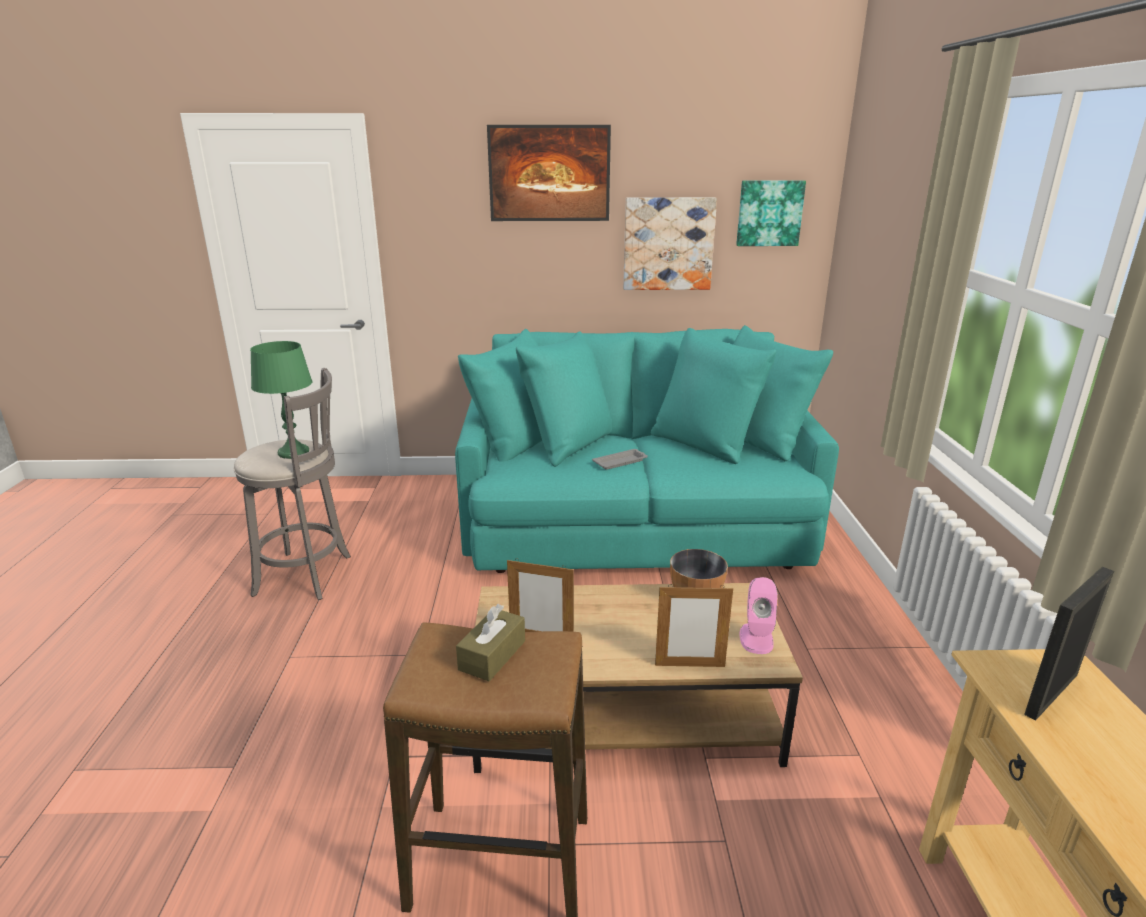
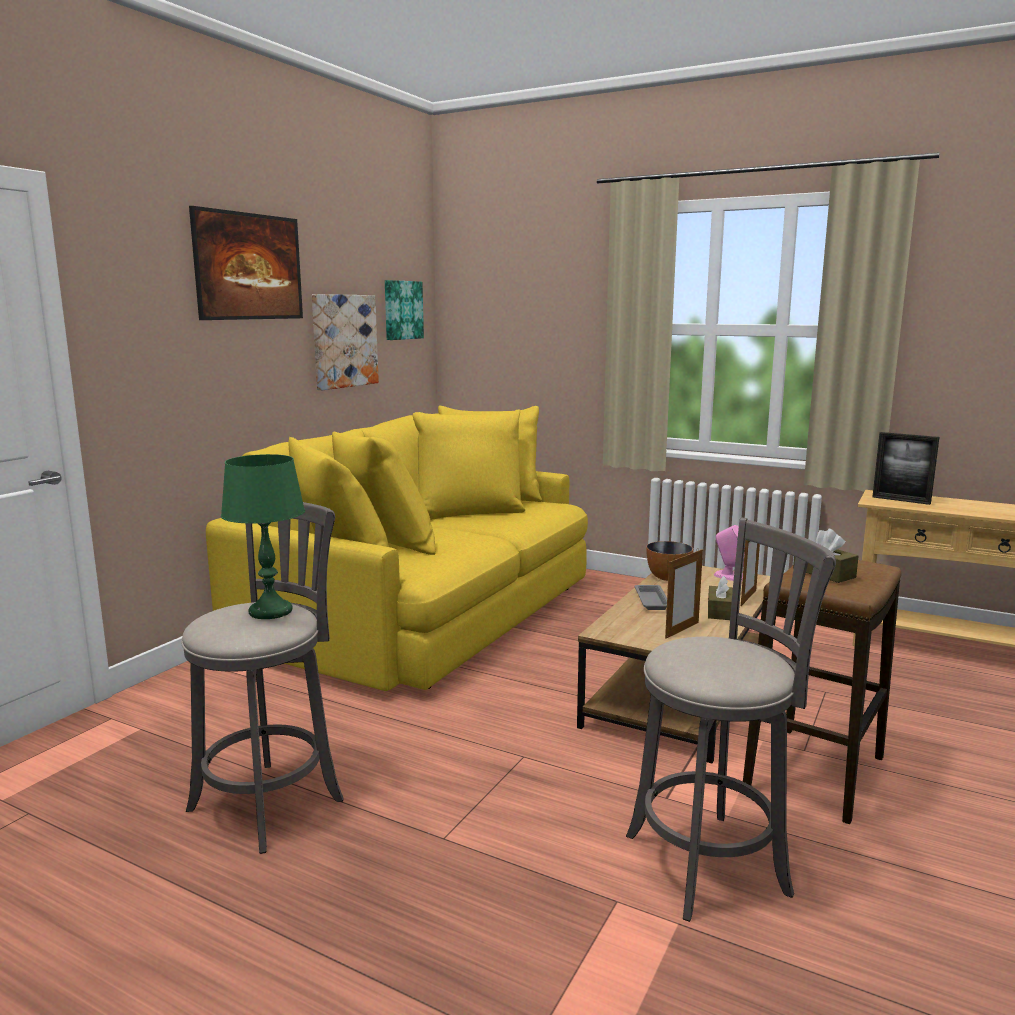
camera: 60 degrees left, 10 degrees down
(301, 813) = (714, 862): none -> grey stool
(621, 462) = (465, 535): grey tray -> grey tray (651, 600)
(621, 653) = (719, 611): none -> brown tissue box
(635, 520) = (423, 613): turquoise sofa -> yellow sofa
(1051, 694) = (901, 500): picture frame -> picture frame turned 45 degrees counterclockwise

